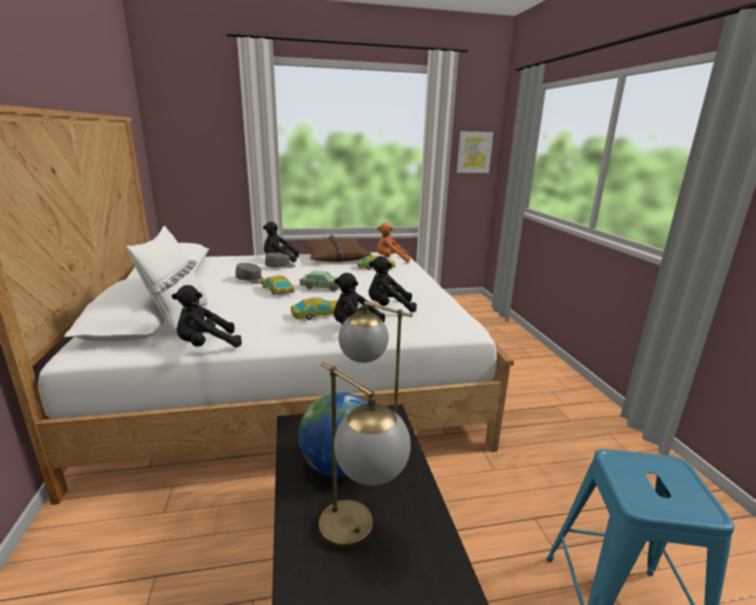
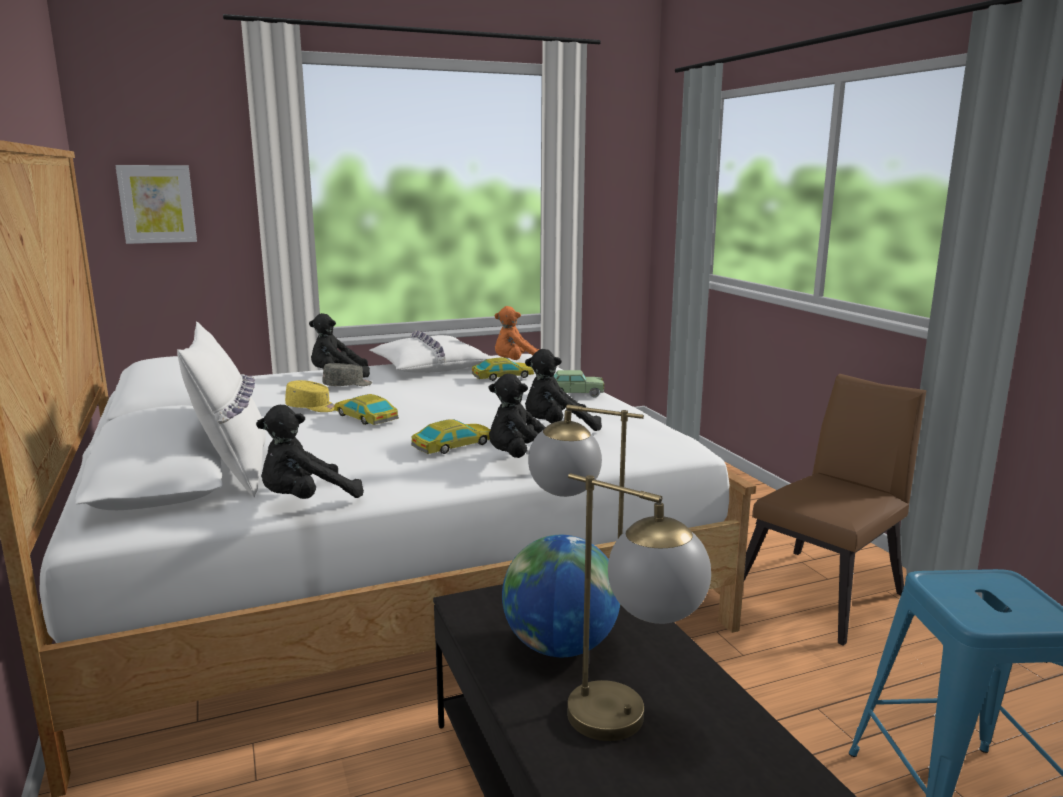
camera: 10 degrees left, 5 degrees down
(251, 280) = (312, 408): grey cap -> yellow cap
(322, 287) = (436, 409): toy car -> toy car (573, 394)
(336, 257) = (429, 367): brown pillow -> white pillow
(474, 152) = (617, 193): picture -> picture (157, 204)
(565, 430) = (825, 592): none -> brown chair

